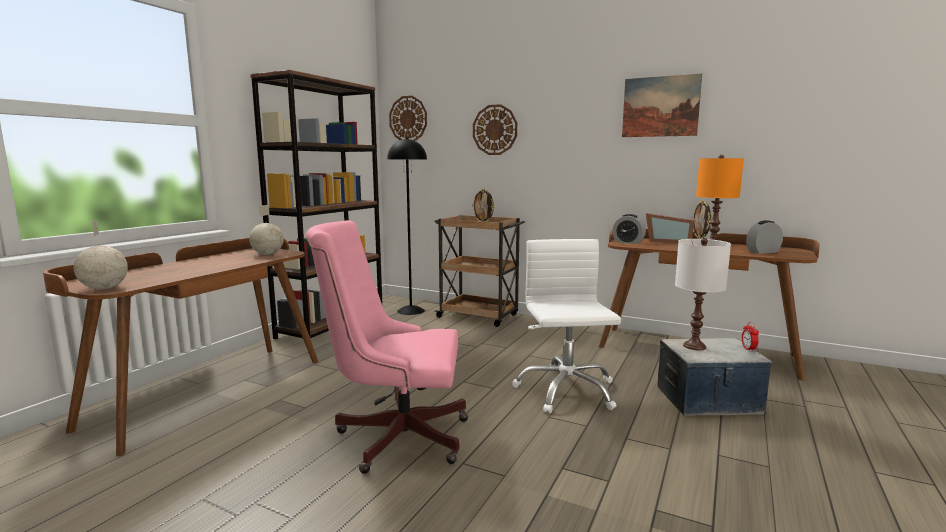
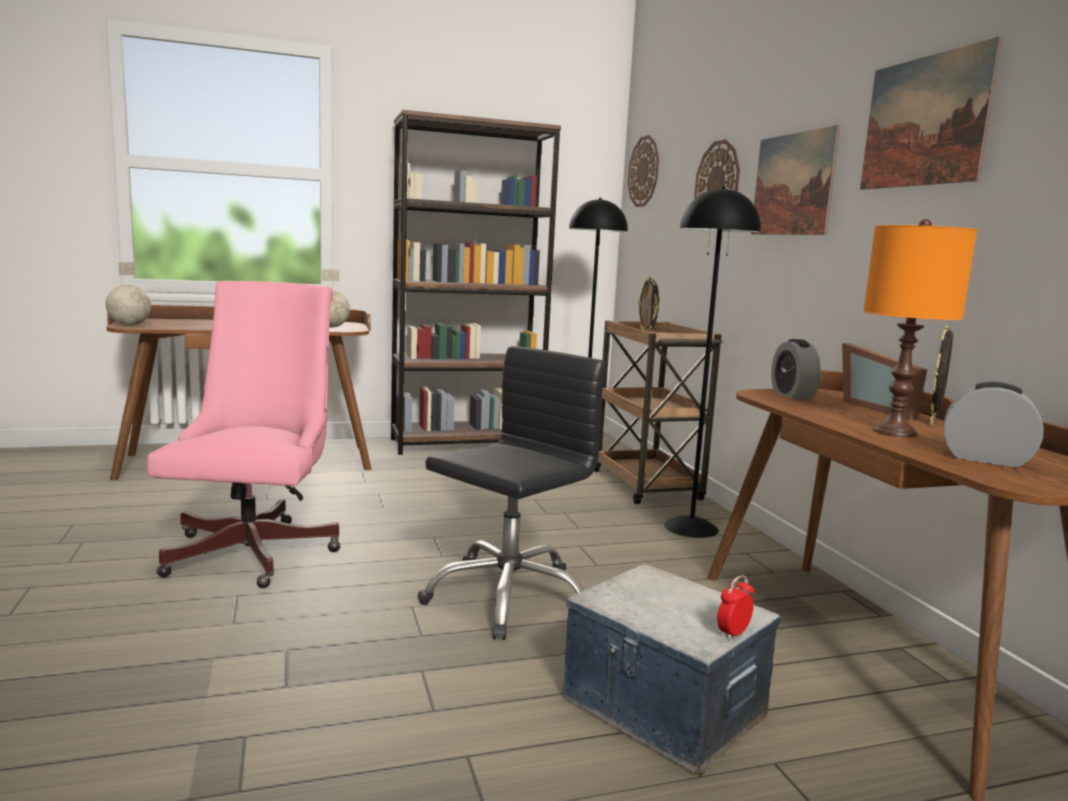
camera: 45 degrees right, 0 degrees up
(395, 435) = (257, 549): pink office chair -> pink office chair turned 45 degrees clockwise
(542, 328) = (691, 527): none -> black floor lamp
(566, 132) = (793, 184): none -> picture
(566, 390) = (508, 596): white office chair -> black office chair
(694, 346) = (654, 590): white table lamp -> none

